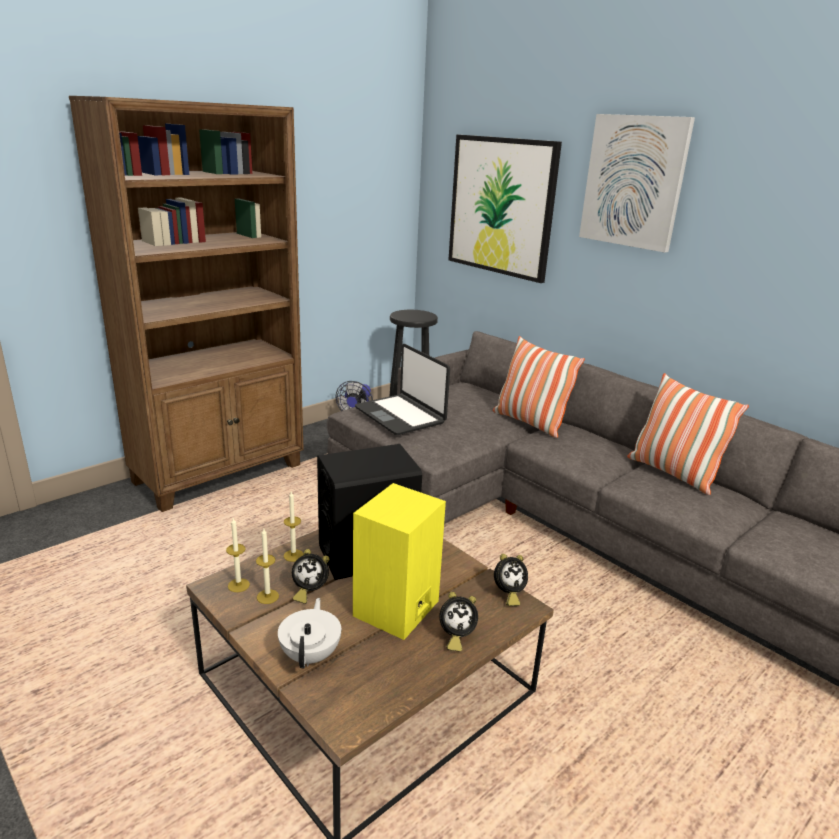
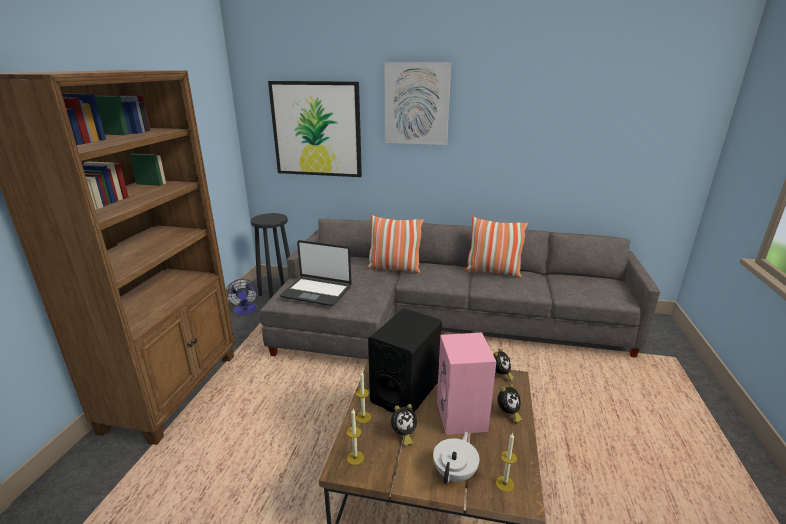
camera: 35 degrees left, 0 degrees up
(267, 596) = (383, 453): candle -> candle (505, 484)
(311, 654) = (455, 473): white teapot -> white teapot turned 60 degrees clockwise
(396, 610) = (463, 416): yellow speaker -> pink speaker

